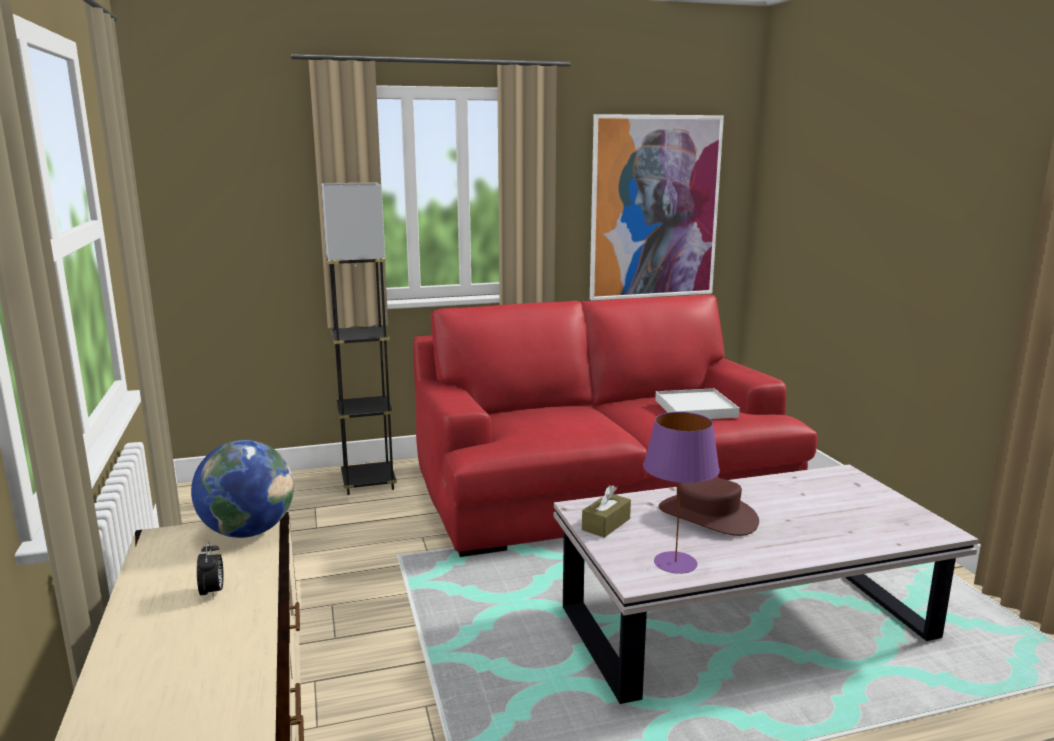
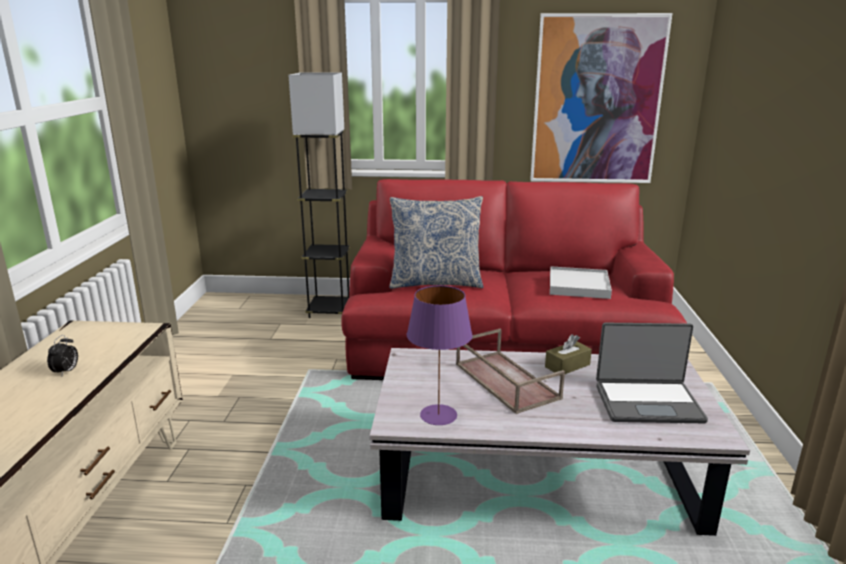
camera: 20 degrees right, 5 degrees up
(248, 531) = (130, 333): globe -> none
(543, 424) = (436, 283): none -> pillow
(606, 524) = (414, 373): brown tissue box -> brown tissue box (567, 366)
(707, 516) = (504, 380): brown hat -> brown tray
(857, 512) = (647, 402): none -> laptop

